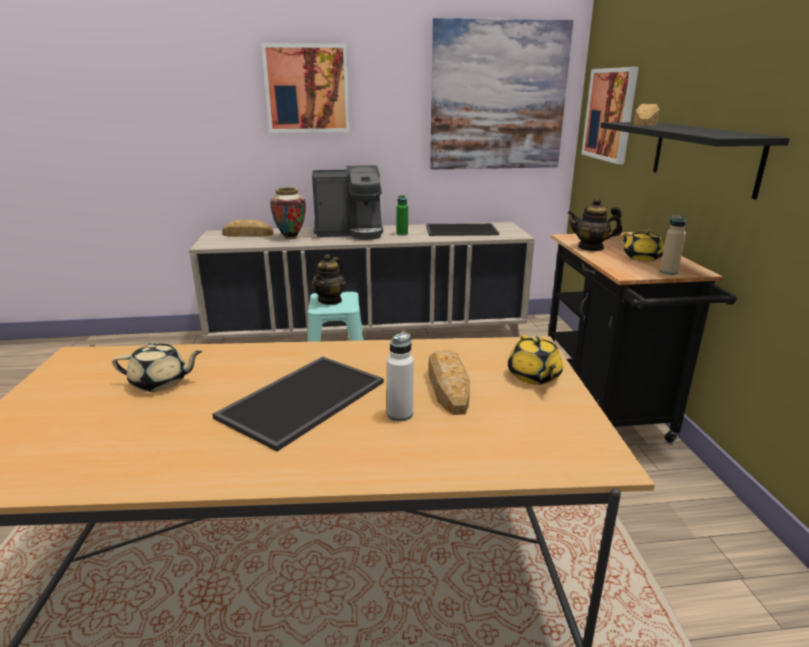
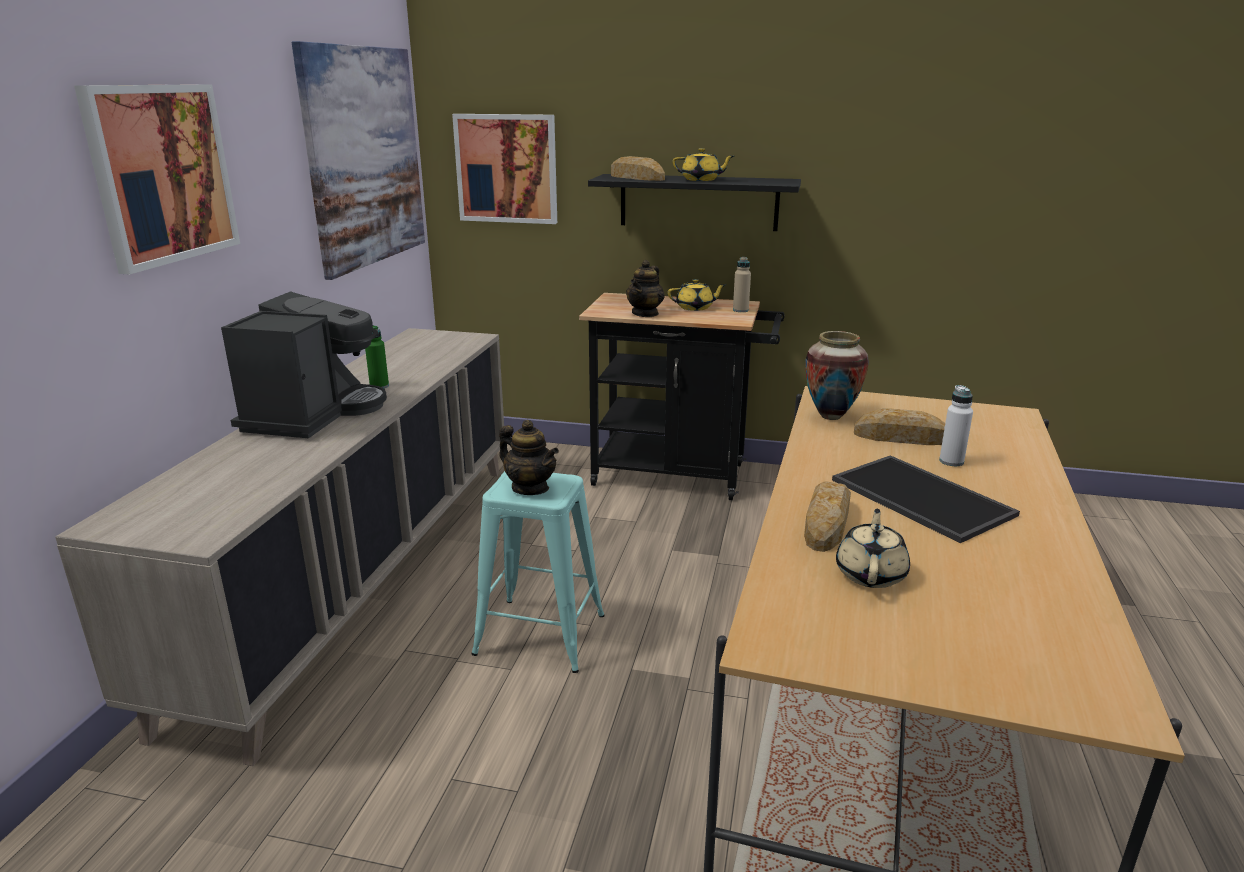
camera: 70 degrees left, 0 degrees up
(248, 234) = (183, 493): bread -> bread (827, 522)
(290, 237) = (270, 458): vase -> vase (830, 416)
(462, 230) = (411, 355): tray -> none
(534, 376) = (887, 406): yellow teapot -> yellow teapot (701, 180)

